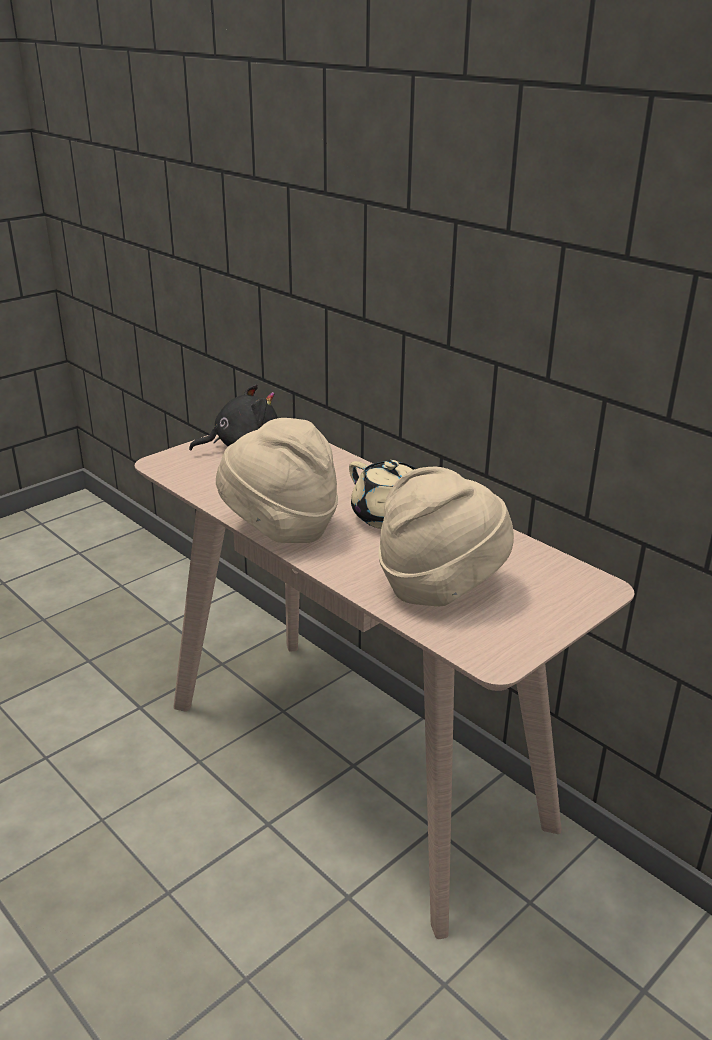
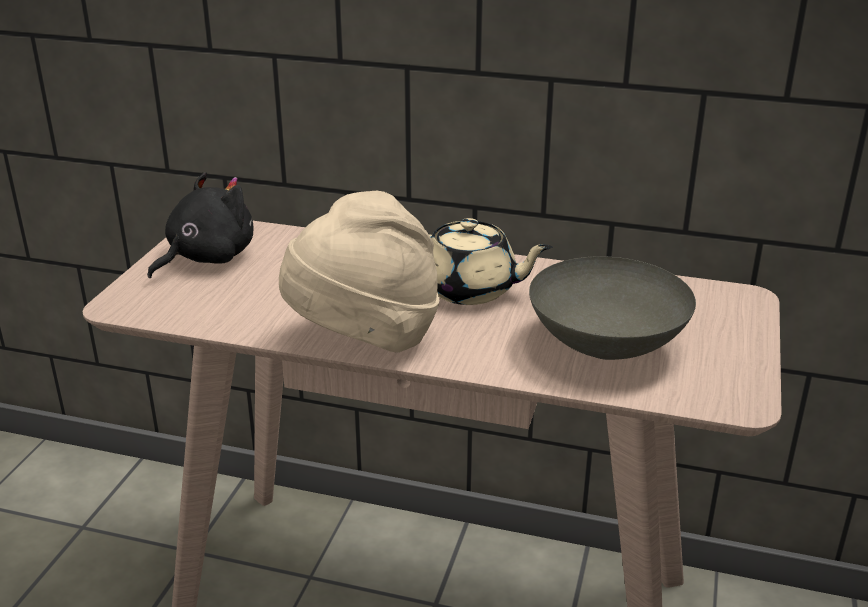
camera: 30 degrees left, 0 degrees up
(440, 586) = (604, 346): beige hat -> grey bowl

